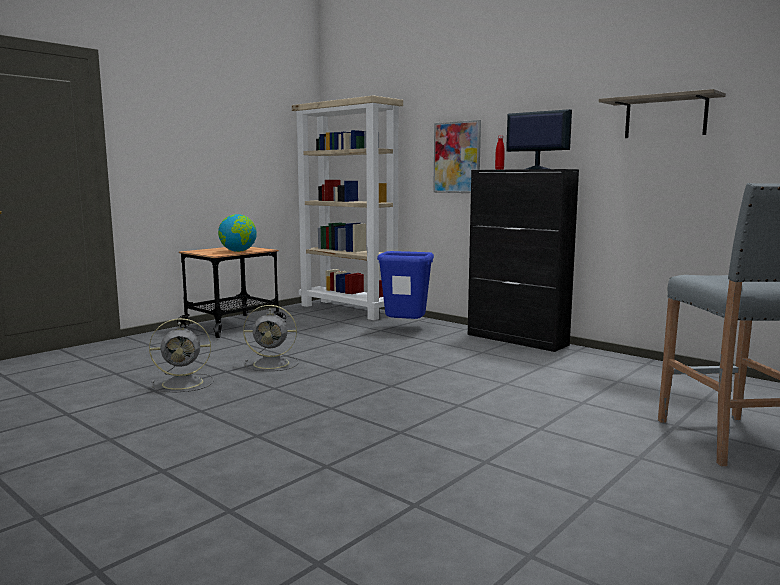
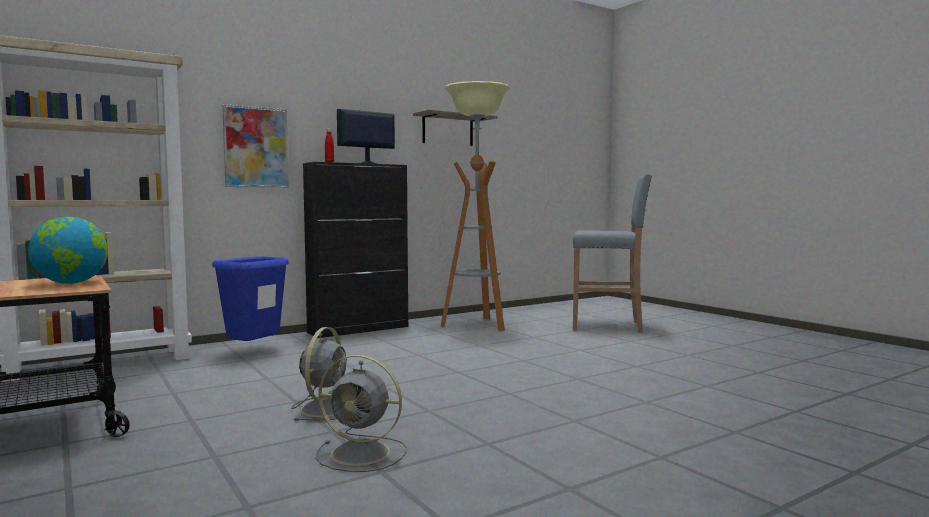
camera: 75 degrees left, 5 degrees down
(184, 383) = (363, 454): grey fan -> grey fan turned 105 degrees clockwise
(608, 374) = (476, 325): none -> floor lamp

